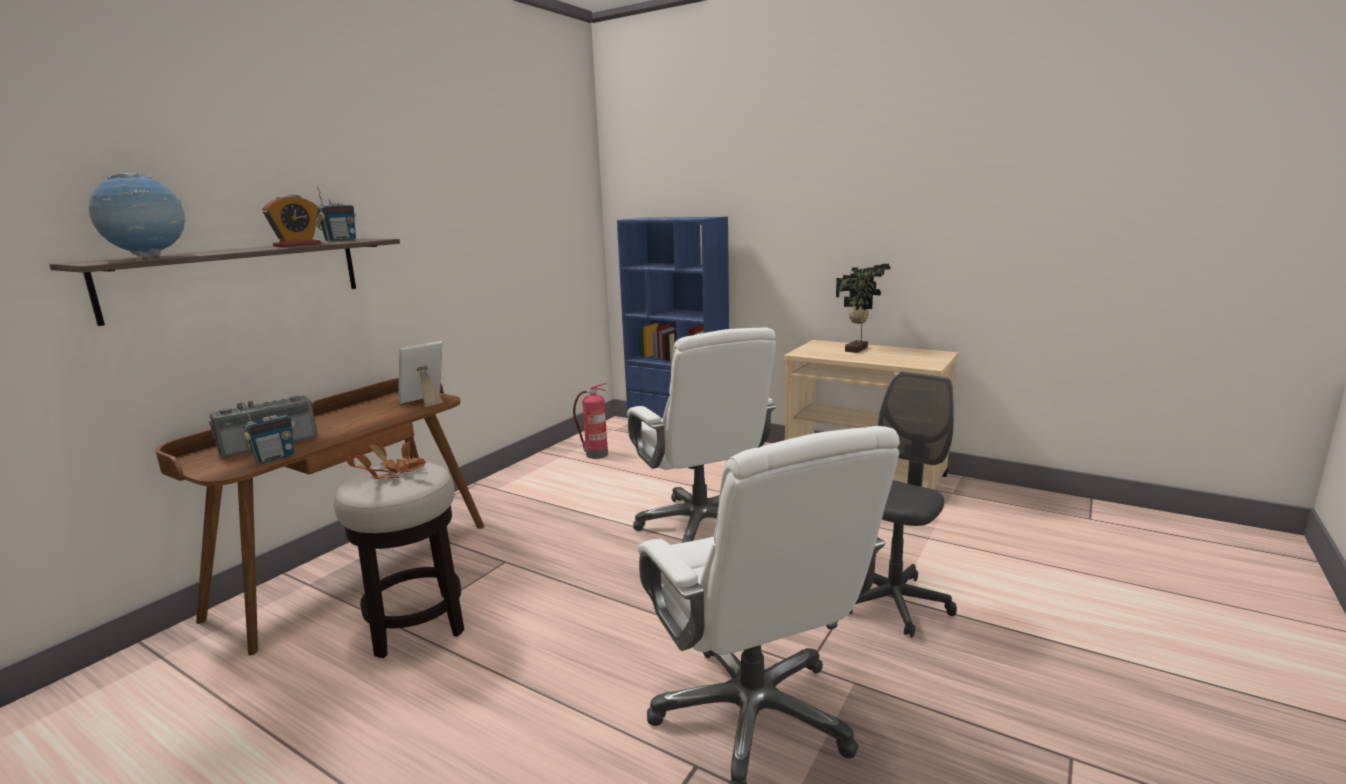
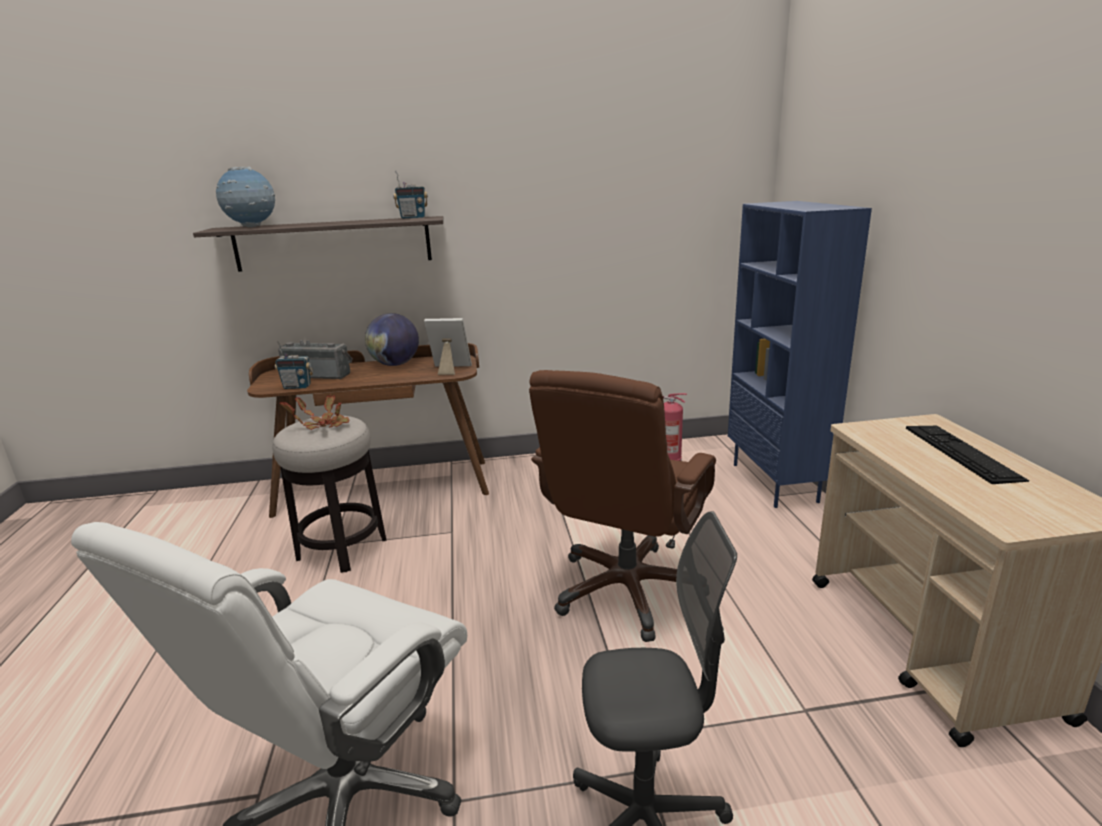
camera: 50 degrees right, 5 degrees up
(297, 245) = (360, 222): alarm clock -> none
(345, 414) = (395, 364): none -> globe
(701, 526) = (627, 590): white office chair -> brown office chair
(858, 349) = (961, 452): potted plant -> keyboard

